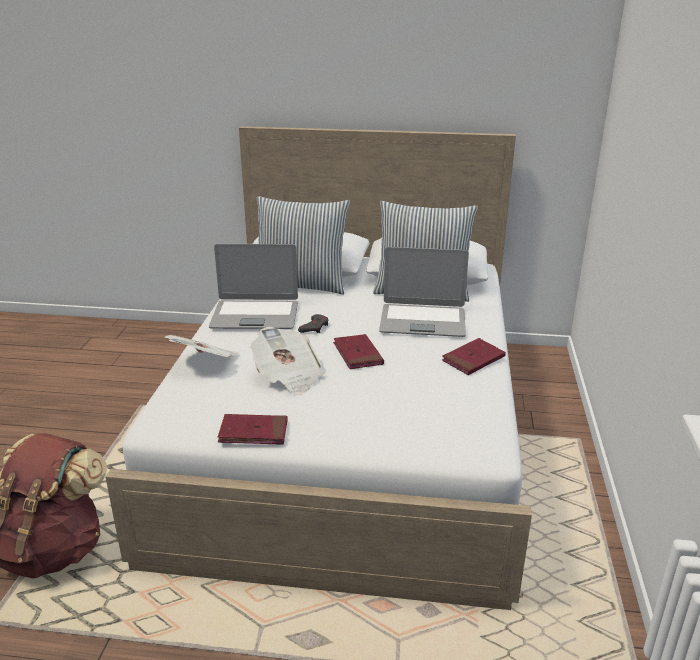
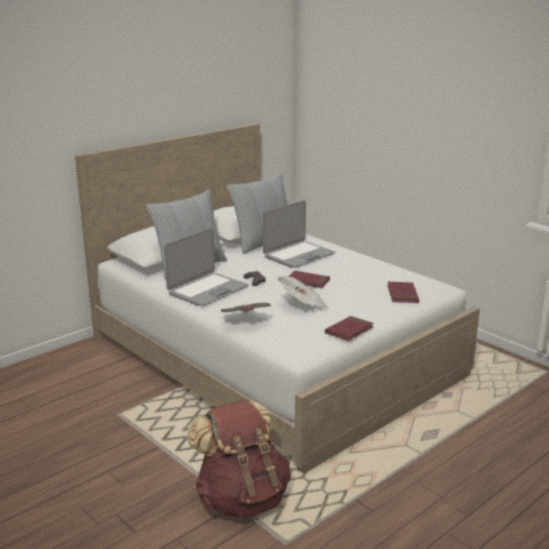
camera: 50 degrees left, 5 degrees down
(473, 359) = (359, 260): red book -> red book (402, 294)

